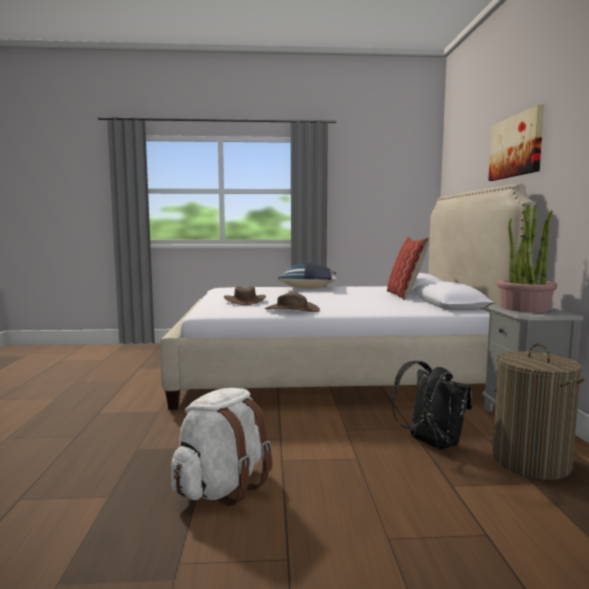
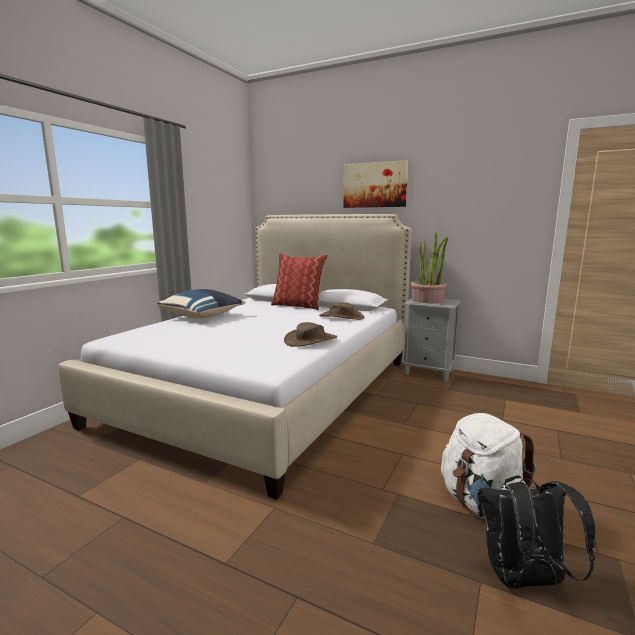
camera: 60 degrees left, 5 degrees up
(245, 301) = (232, 345): brown hat -> brown hat (341, 317)
(430, 443) = (444, 405): black backpack -> black backpack (523, 580)
(530, 461) = (481, 390): laundry basket -> none

